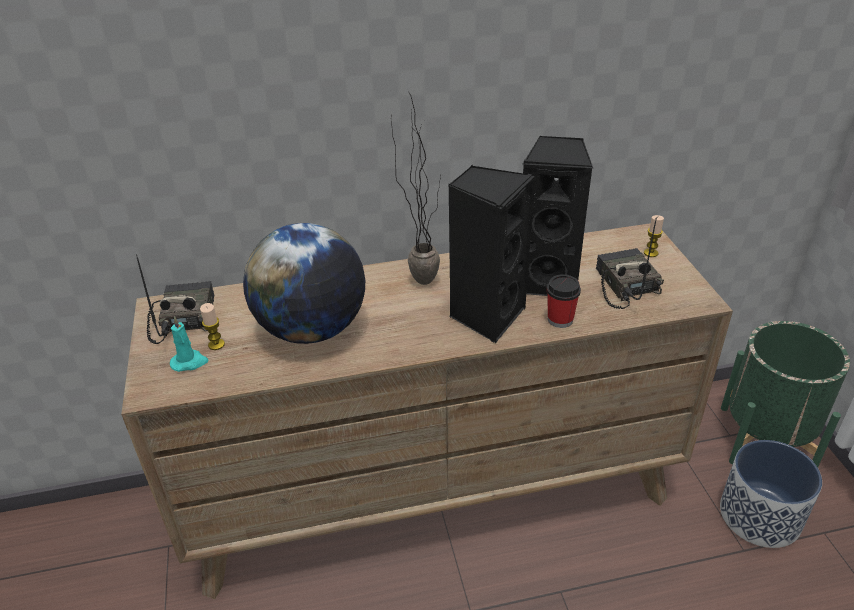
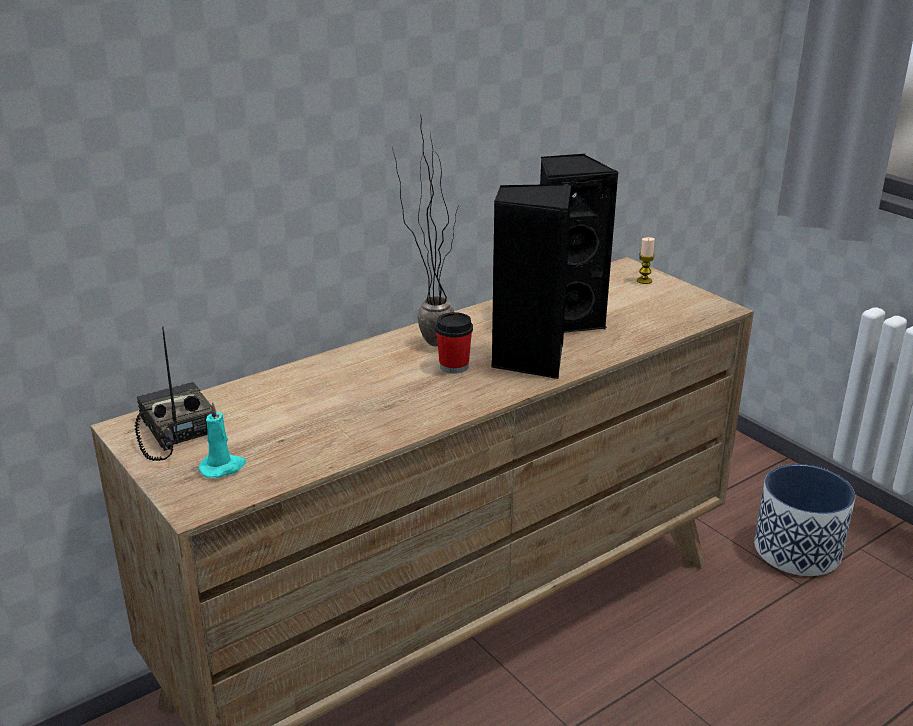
camera: 25 degrees left, 10 degrees down
(216, 344) = (242, 445): candle -> none
(312, 330) = (347, 408): globe -> none
(560, 319) = (604, 347): cup -> cup (454, 366)
(623, 285) = (640, 309): radio -> none
(765, 438) = (762, 482): green planter -> none

